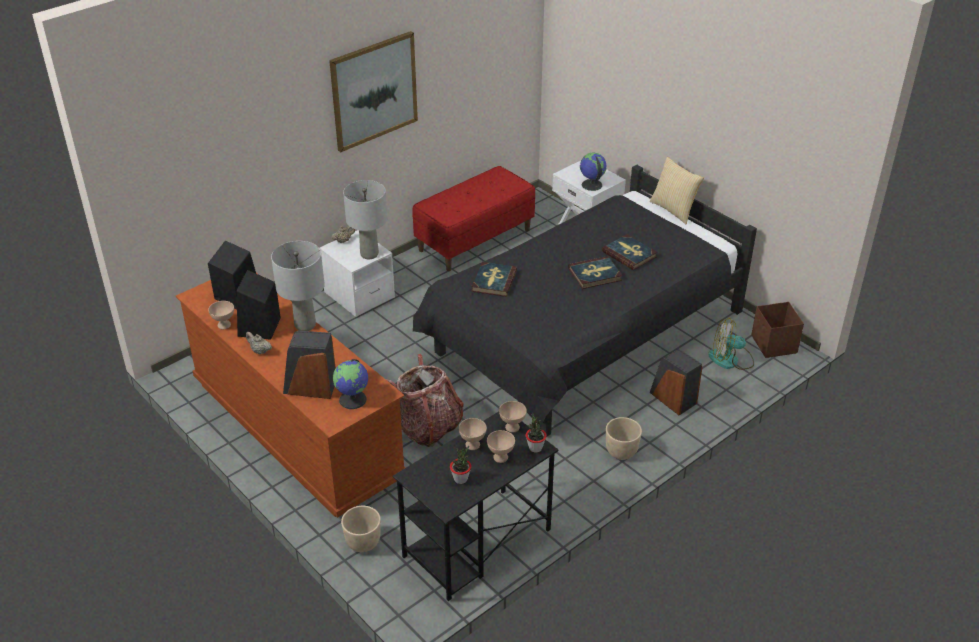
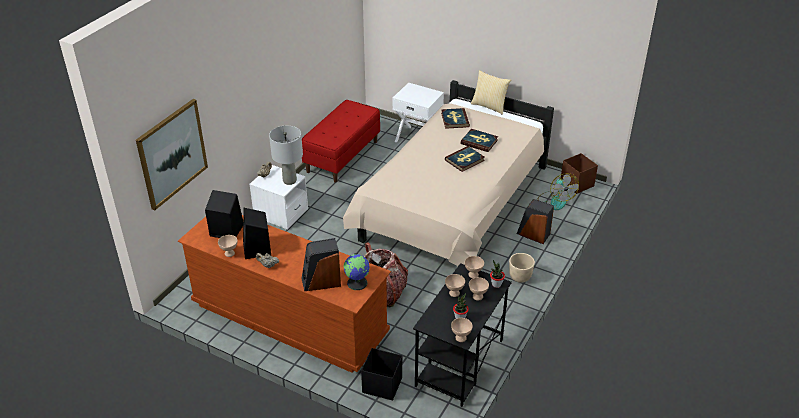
camera: 20 degrees left, 0 degrees up
(304, 325) = (290, 239): grey table lamp -> none
(362, 543) = (381, 385): beige planter -> black storage box
(374, 91) = (273, 59): picture -> picture (172, 153)
(445, 505) = (460, 338): none -> beige bowl
(493, 281) = (399, 179): book -> book (454, 120)
(583, 336) = (453, 206): black bed -> beige bed
(591, 185) = (423, 100): globe -> none
(730, 360) = (556, 200): fan -> fan turned 90 degrees counterclockwise

